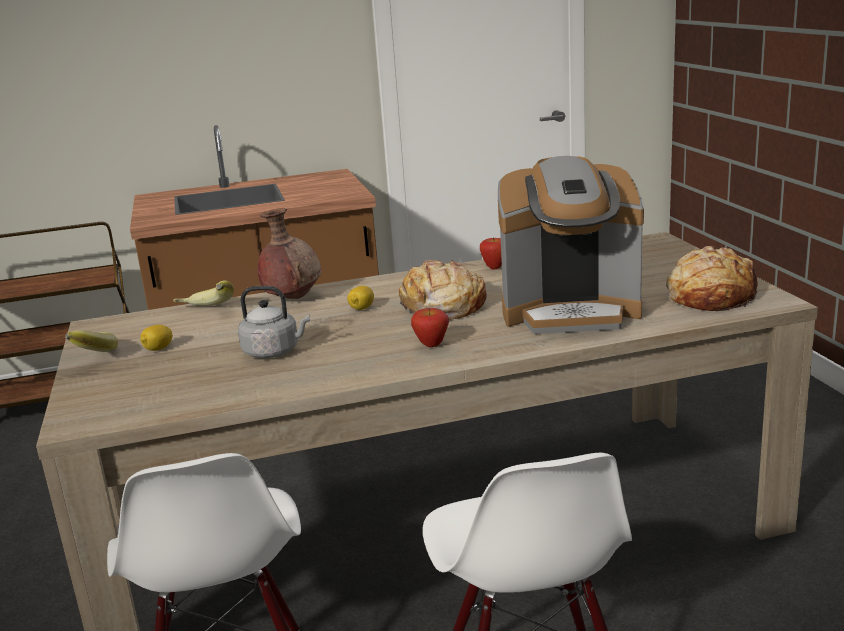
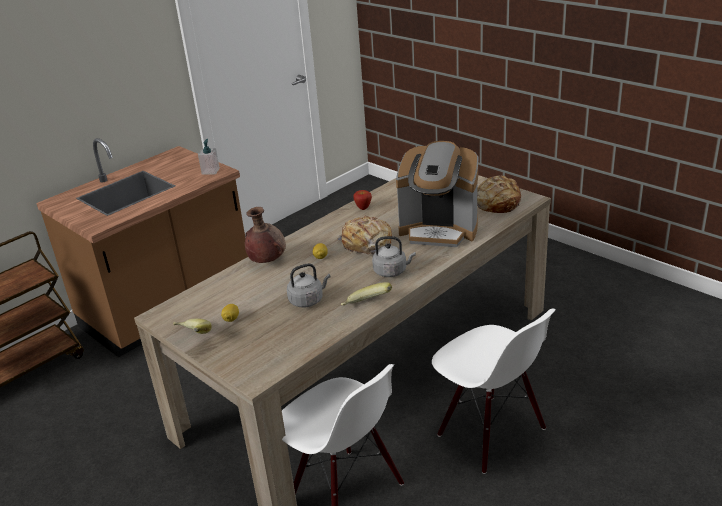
camera: 30 degrees left, 10 degrees up
(205, 312) = (222, 285): banana -> banana (367, 306)
(342, 193) = (210, 171): none -> soap dispenser
(431, 345) = (392, 271): apple -> grey kettle
(570, 312) = (439, 230): coffee machine -> coffee machine turned 45 degrees clockwise

